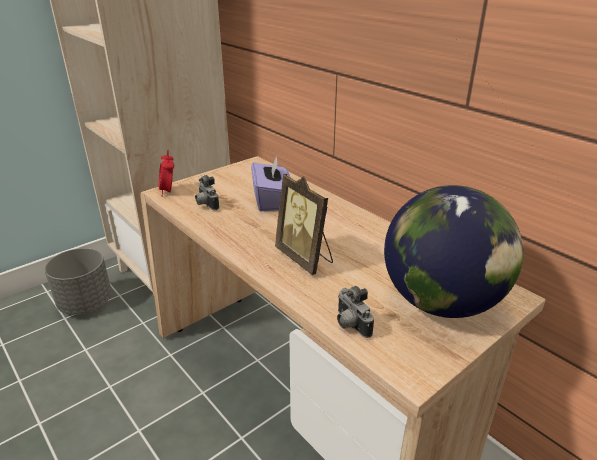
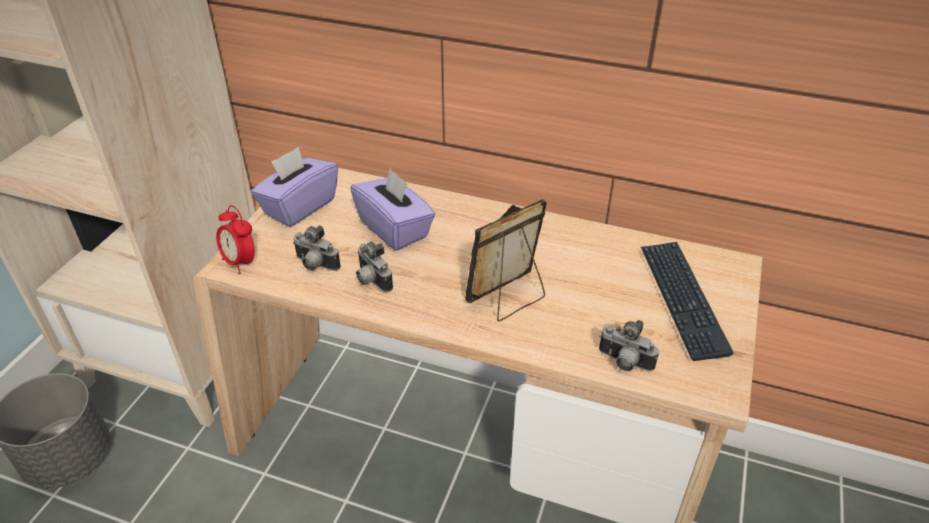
camera: 30 degrees left, 10 degrees up
(229, 175) = (299, 206): none -> purple tissue box
(229, 221) = (371, 280): none -> camera
(305, 258) = (509, 298): picture frame -> picture frame turned 120 degrees clockwise
(440, 302) = (682, 299): globe -> keyboard

